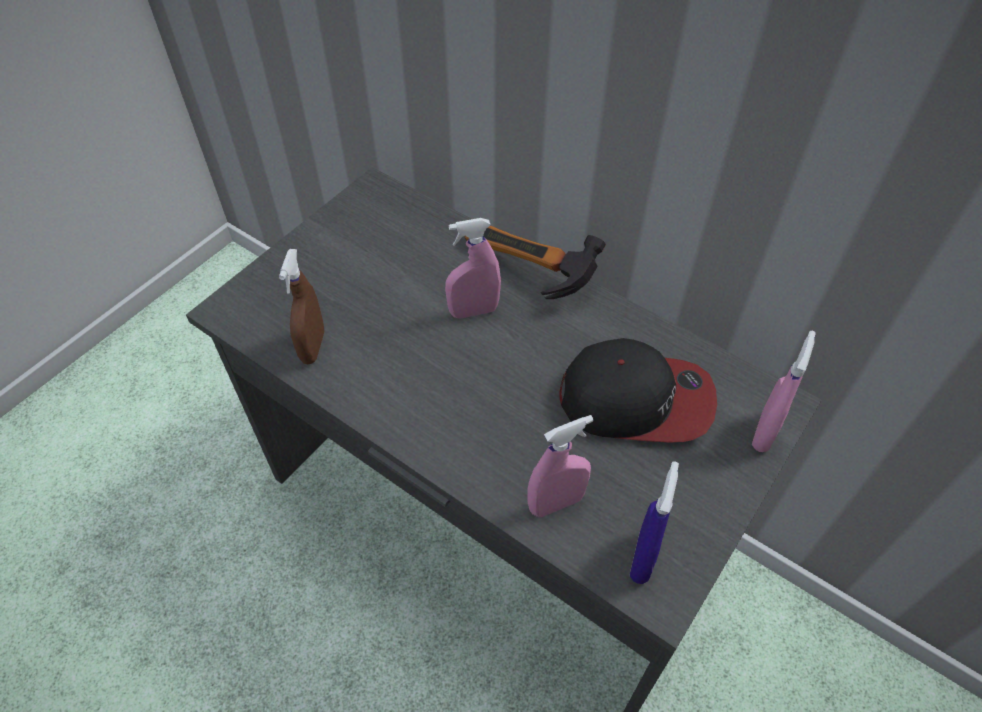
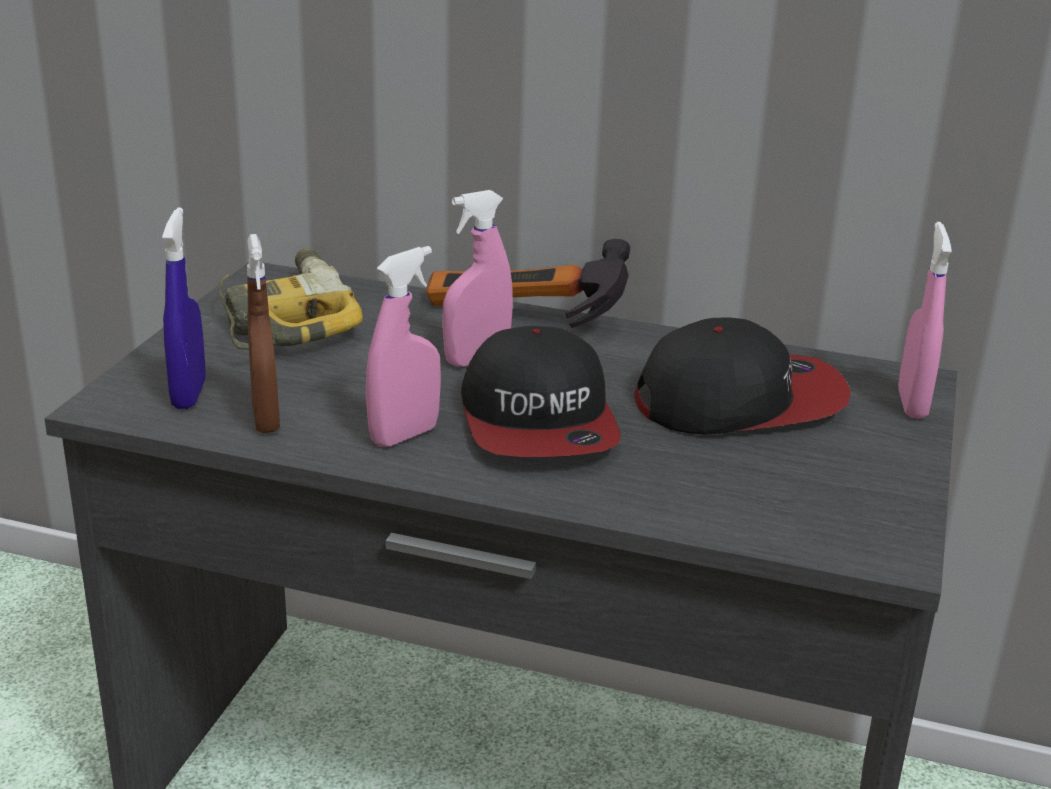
camera: 20 degrees left, 25 degrees down
(365, 239) = (282, 319): none -> power drill
(485, 390) = (539, 422): none -> cap
(556, 503) = (700, 500): pink spray bottle -> pink spray bottle (404, 435)
(643, 558) = (844, 526): blue spray bottle -> blue spray bottle (189, 394)

